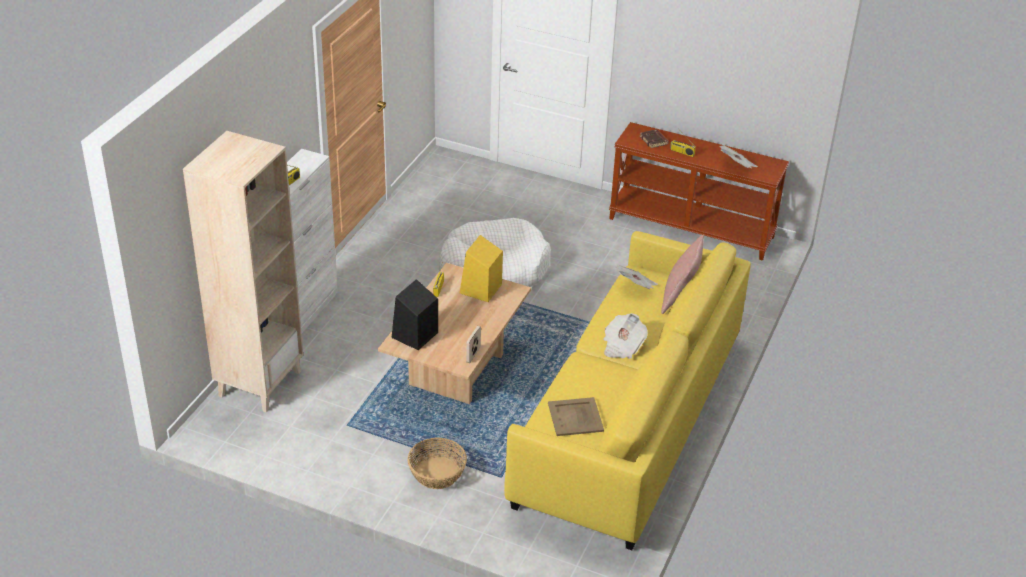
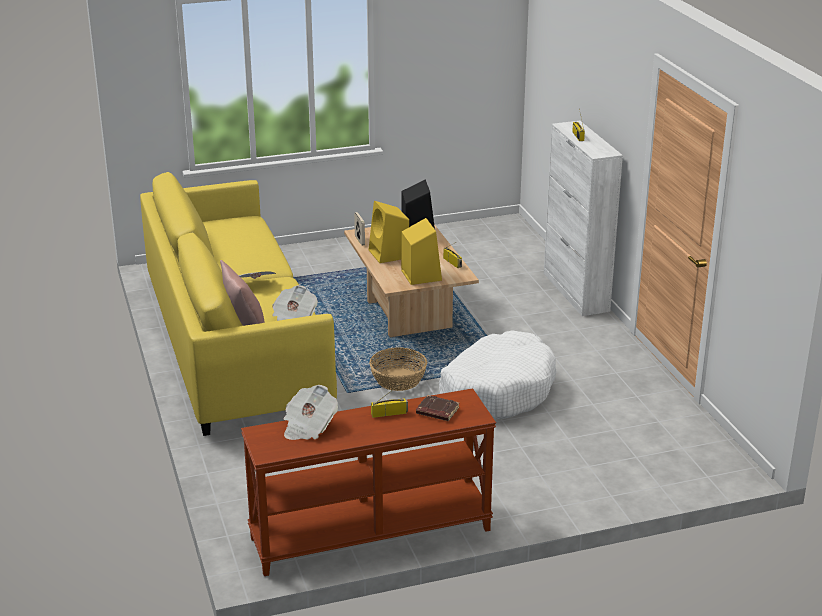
camera: 140 degrees right, 10 degrees down
(260, 383) = (522, 252): beige bookcase -> none
(437, 473) = (332, 264): basket -> basket (398, 380)
(472, 324) = (389, 254): none -> yellow speaker
(575, 417) = (234, 232): beige tray -> none

